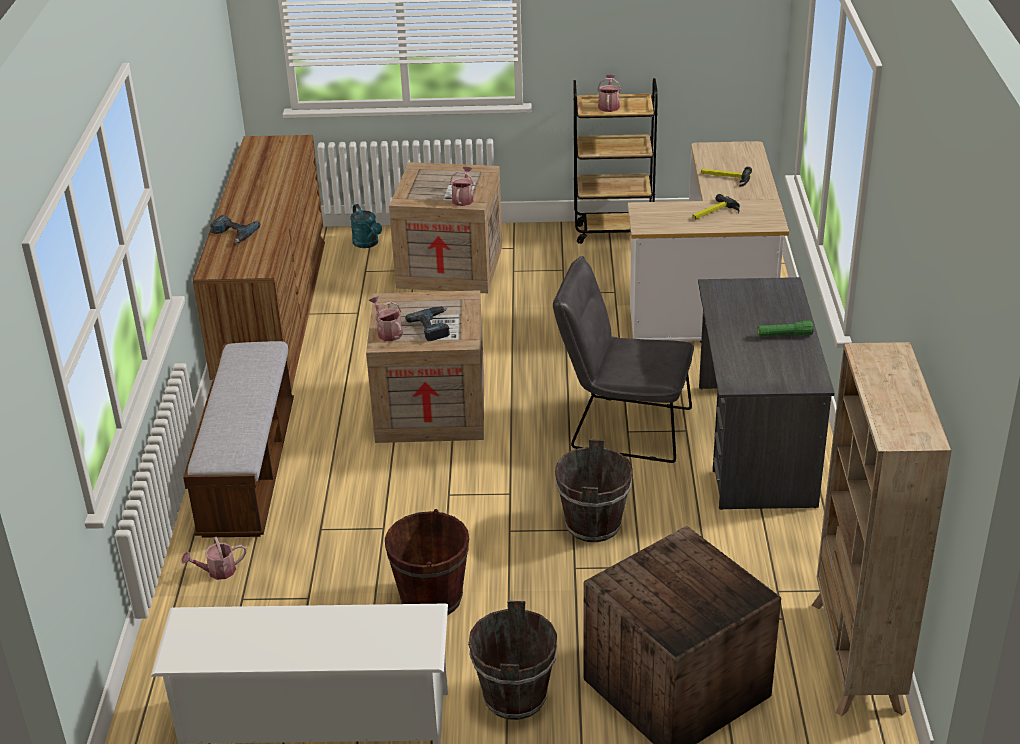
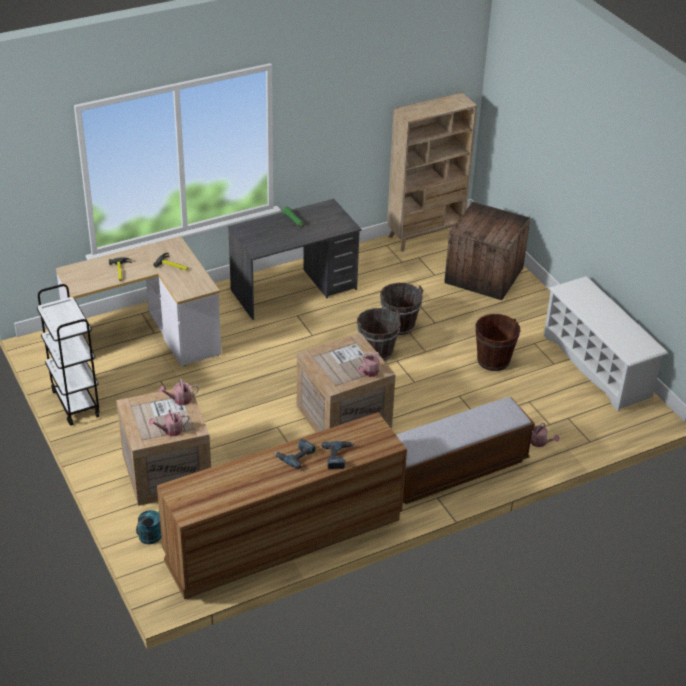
camera: 120 degrees left, 5 degrees up
(433, 326) = (350, 357): power drill -> power drill (295, 455)
(514, 697) = (528, 316): brown bucket -> brown bucket (377, 352)
(609, 105) = (65, 321): watering can -> watering can (170, 431)
(614, 232) = (74, 403): brown cart -> white cart
(622, 427) = (309, 338): grey chair -> none

